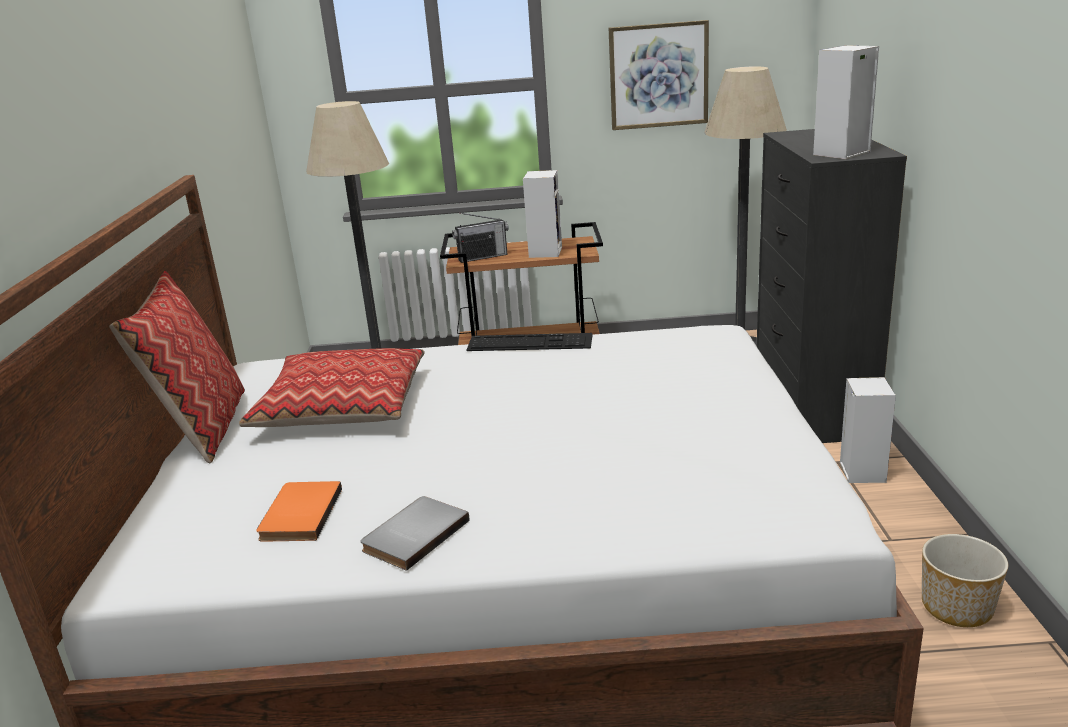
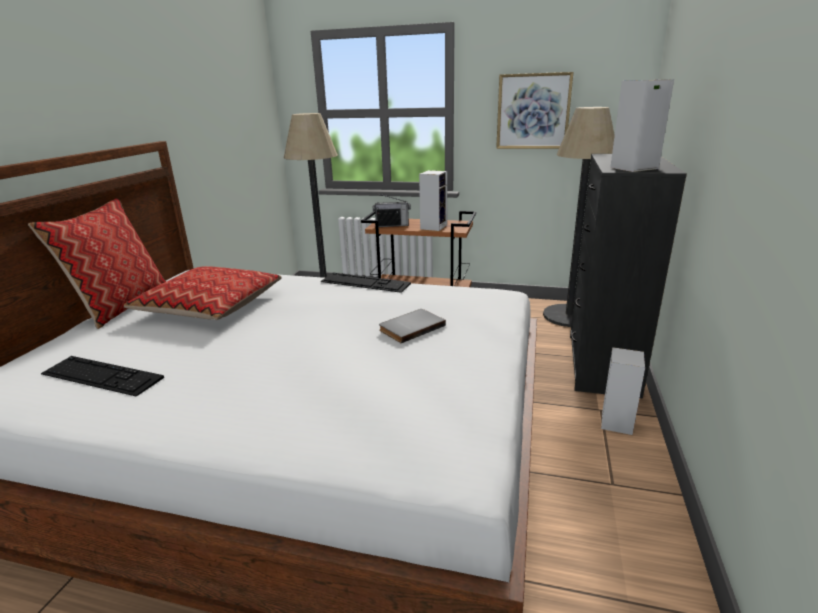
camera: 15 degrees right, 0 degrees up
(298, 514) = (101, 376): orange book -> keyboard
(413, 534) = (149, 408): grey book -> grey book (410, 327)
(957, 608) = (642, 561): planter -> none

